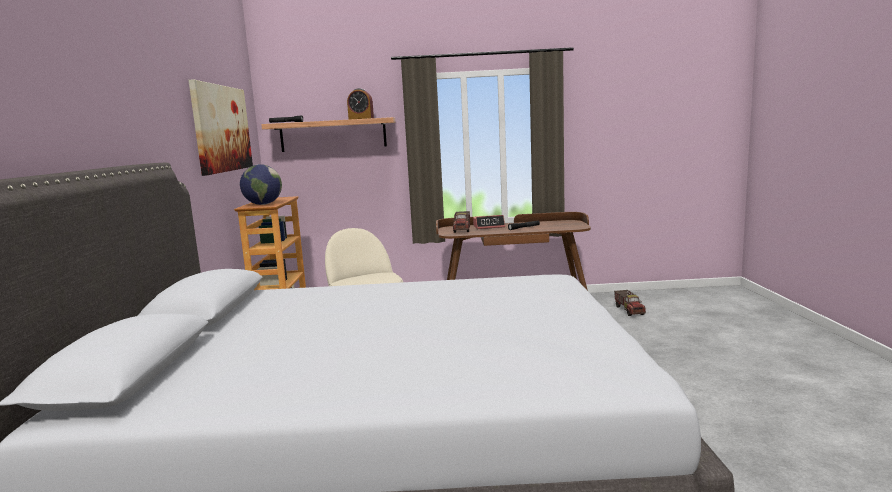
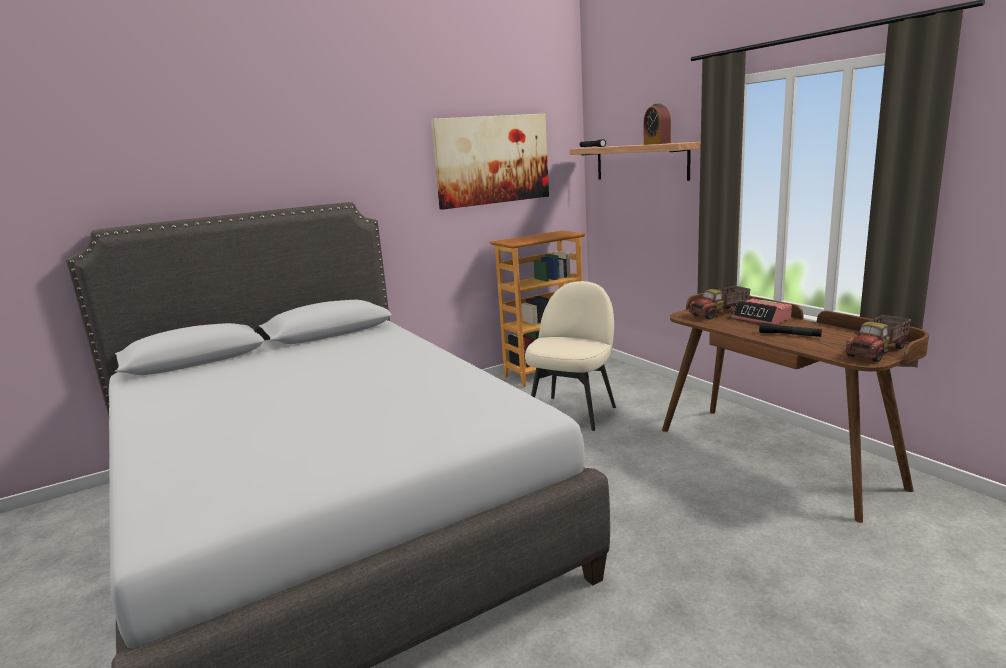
camera: 60 degrees right, 5 degrees up
(263, 204) = (520, 240): globe -> none
(629, 310) = (952, 549): toy truck -> toy truck (877, 352)

